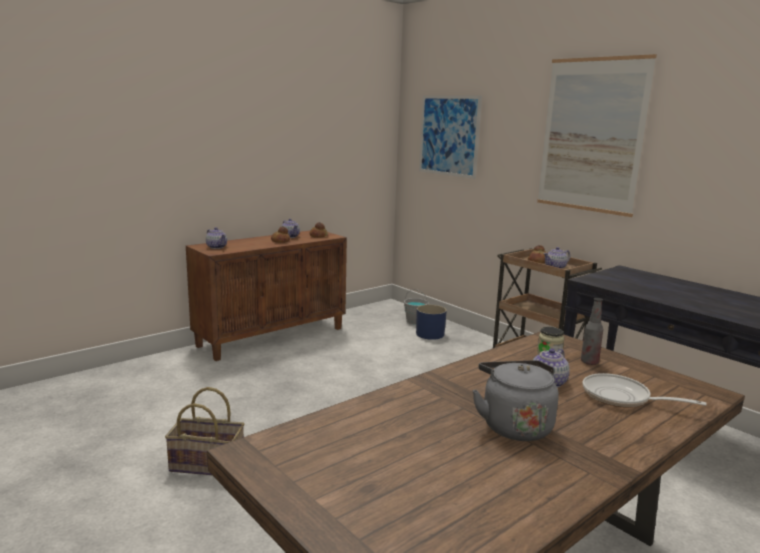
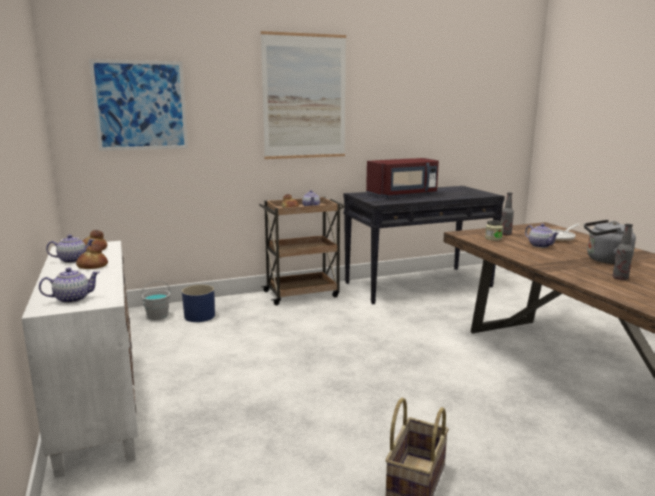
camera: 70 degrees left, 0 degrees up
(272, 336) = (97, 405): brown cabinet -> white cabinet
(416, 427) = (620, 278): none -> bottle
(672, 287) = (403, 194): none -> red microwave

